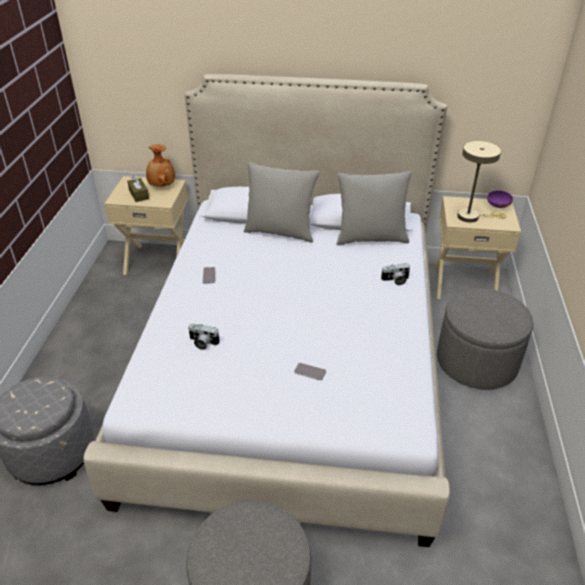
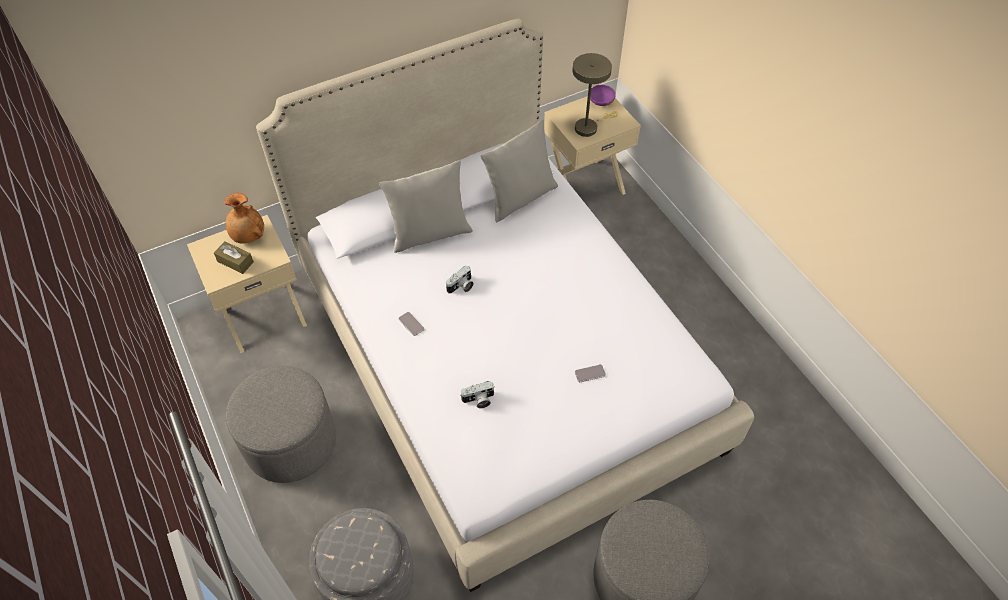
camera: 35 degrees left, 15 degrees up
(395, 280) = (580, 237): camera -> camera (461, 287)
(476, 362) = (650, 266): grey ottoman -> grey ottoman (290, 442)

